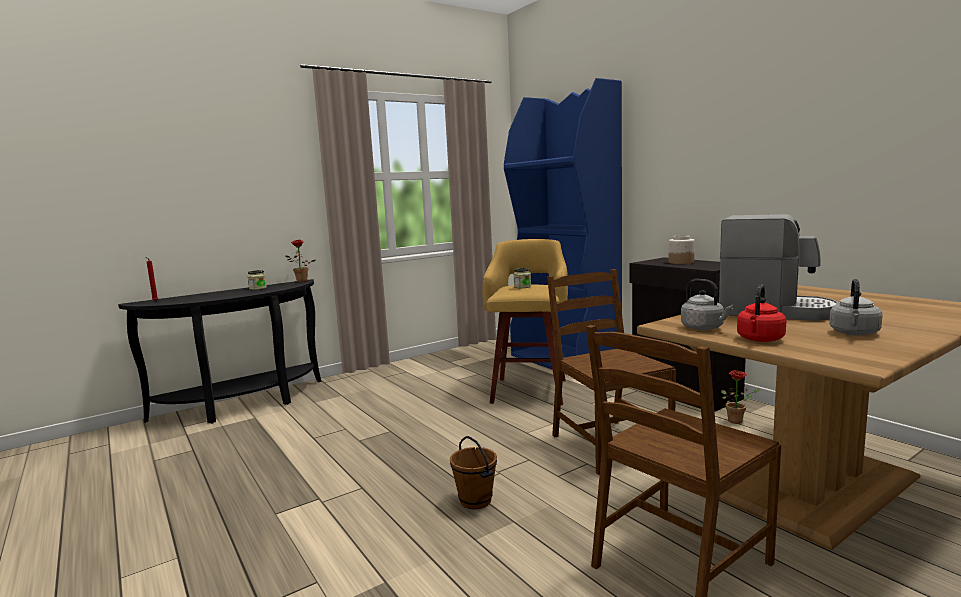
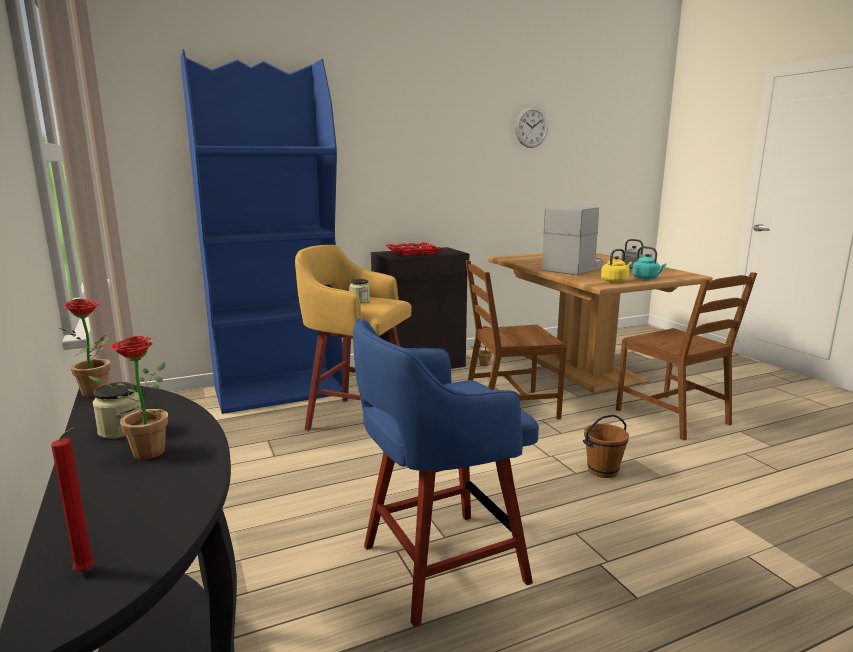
camera: 80 degrees left, 5 degrees up
(233, 293) = (141, 453): none -> potted plant
(328, 442) = (438, 565): none -> blue stool
(680, 262) = (413, 252): jar -> red tray
(704, 328) = (615, 281): grey kettle -> yellow kettle
(759, 340) = (646, 278): red kettle -> turquoise kettle
(910, 88) = (531, 127): none -> wall clock

